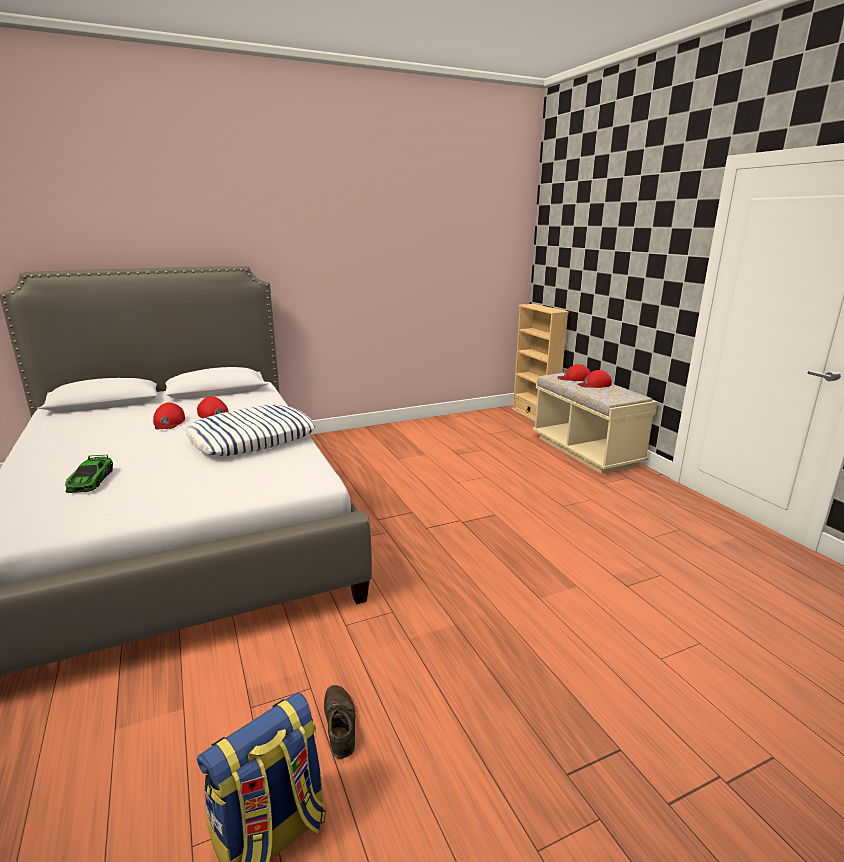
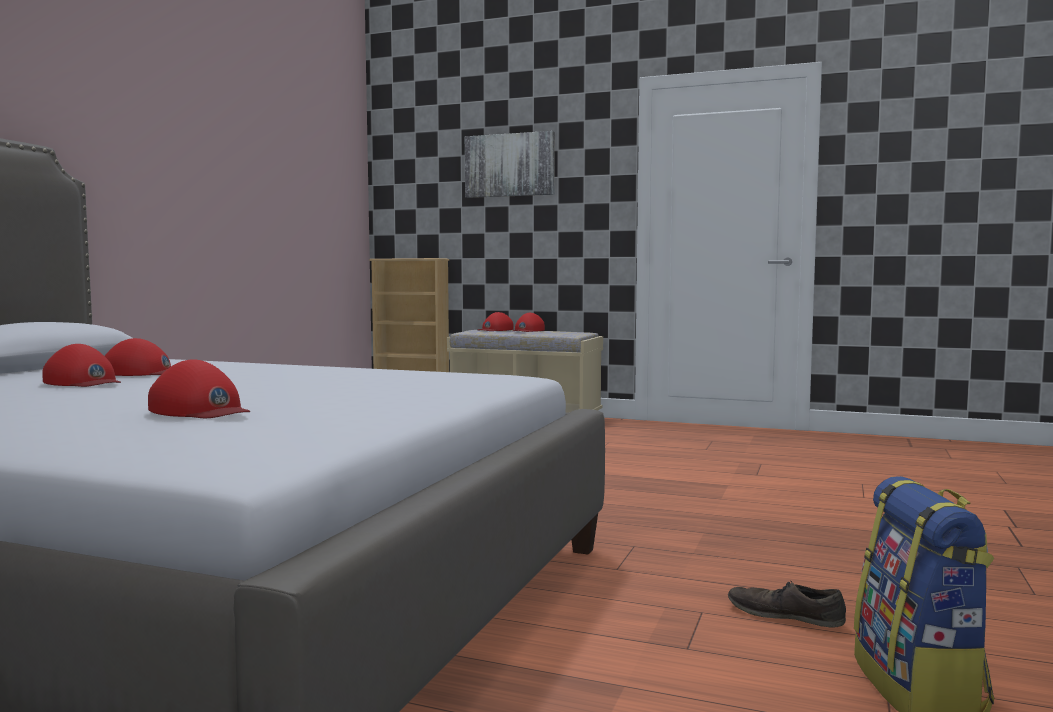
camera: 45 degrees left, 15 degrees down
(91, 480) = (200, 410): toy car -> red cap
(252, 439) = (303, 374): pillow -> none
(615, 238) = (510, 165): none -> picture

